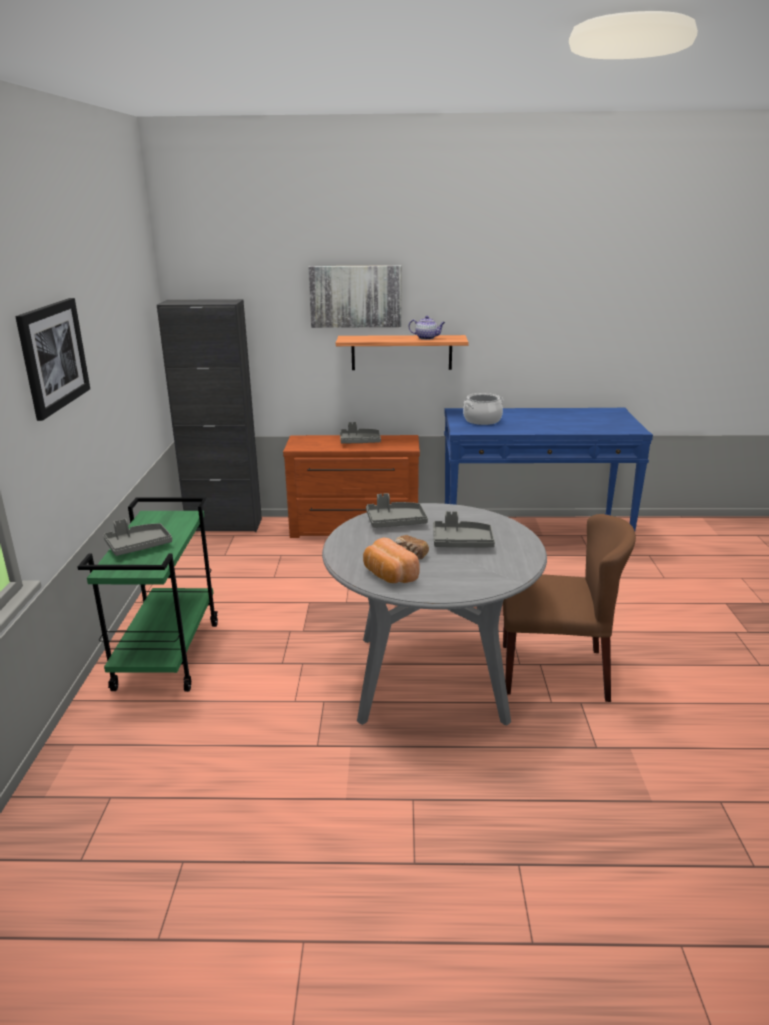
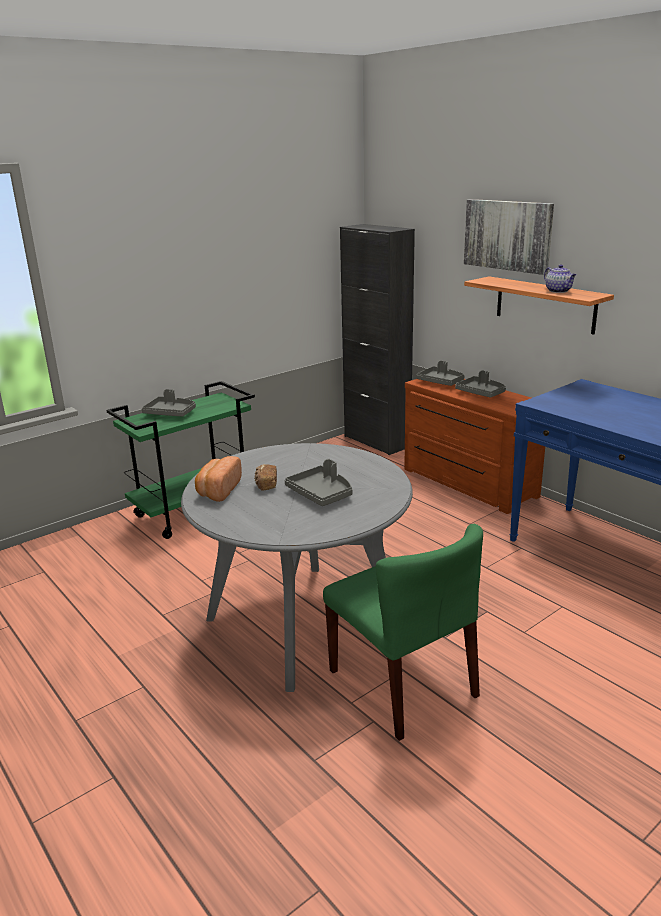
camera: 50 degrees right, 0 degrees up
(53, 356) = (152, 253): picture -> none
(395, 522) = (318, 458): grey tray -> grey tray (441, 382)
(482, 420) = (586, 400): cooking pot -> none
(554, 671) = (403, 683): brown chair -> green chair

